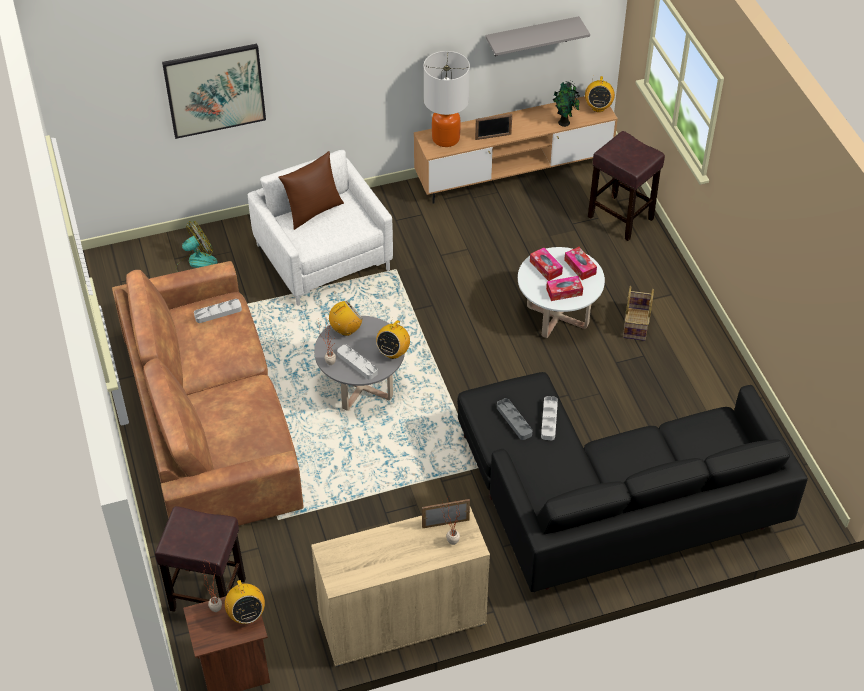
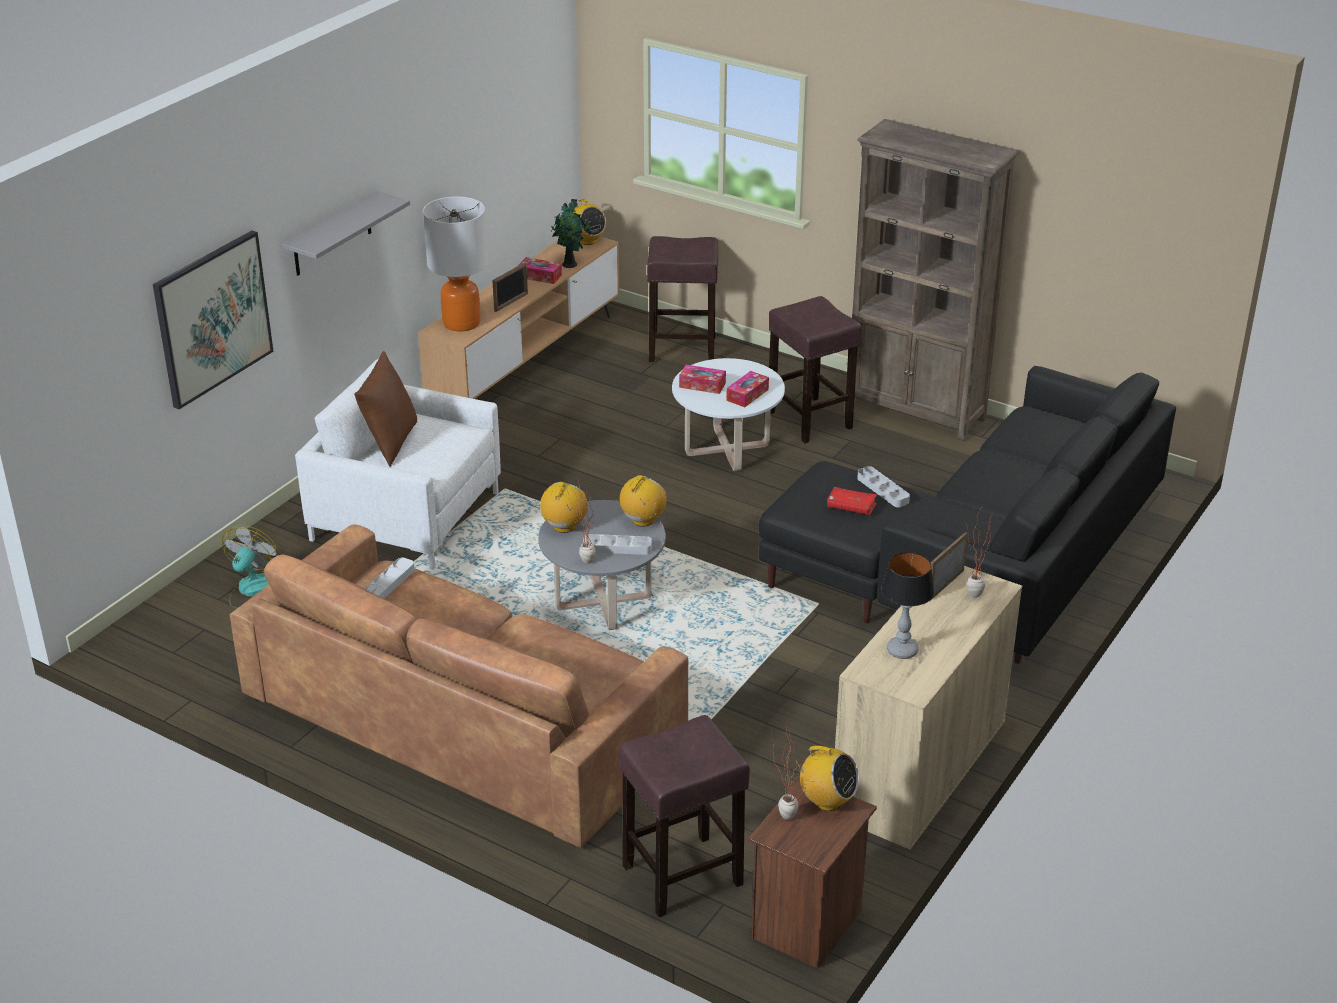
camera: 40 degrees left, 15 degrees down
(365, 552) = (903, 650): none -> table lamp
(393, 352) = (643, 520): radio -> radio turned 135 degrees counterclockwise
(514, 421) = (851, 507): grey tray -> red book
(531, 36) = (506, 163): grey shelf -> grey shelf (332, 235)
(580, 267) = (735, 370): tissue box -> tissue box (540, 276)
(636, 324) = (810, 420): basket -> brown stool
(715, 358) = (916, 412): none -> brown bookcase

